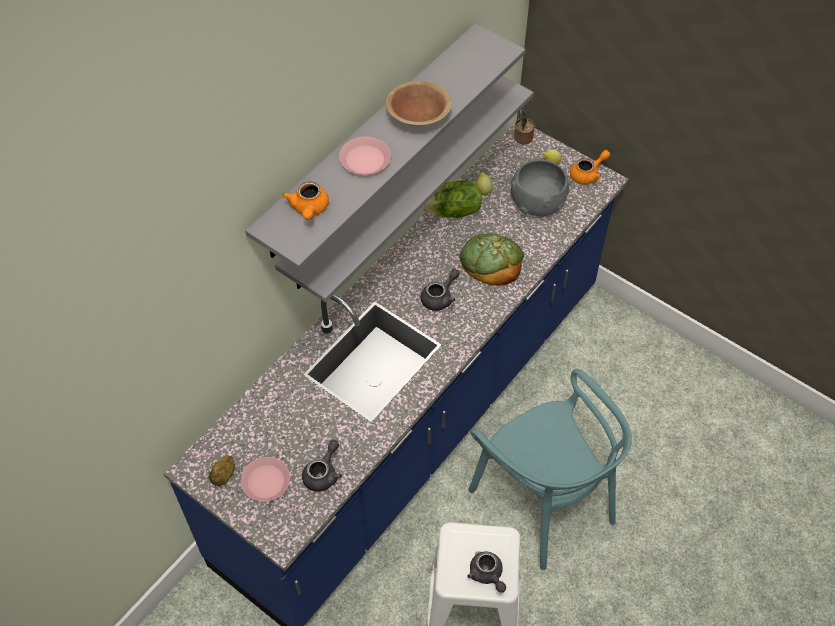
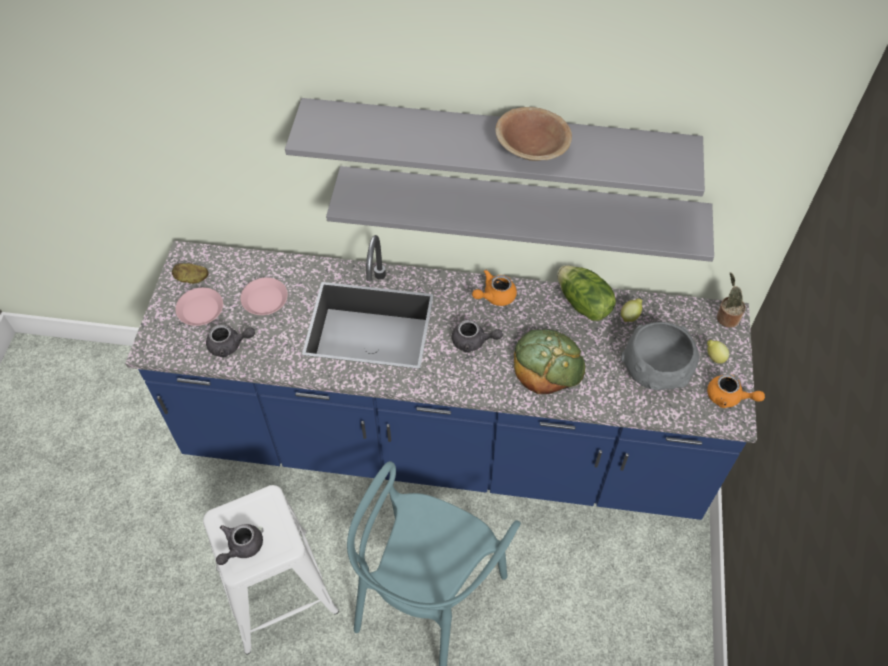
camera: 60 degrees right, 0 degrees up
(309, 209) = (354, 126): orange teapot -> orange teapot (494, 296)
(365, 160) = (443, 136): pink plate -> pink plate (264, 299)

